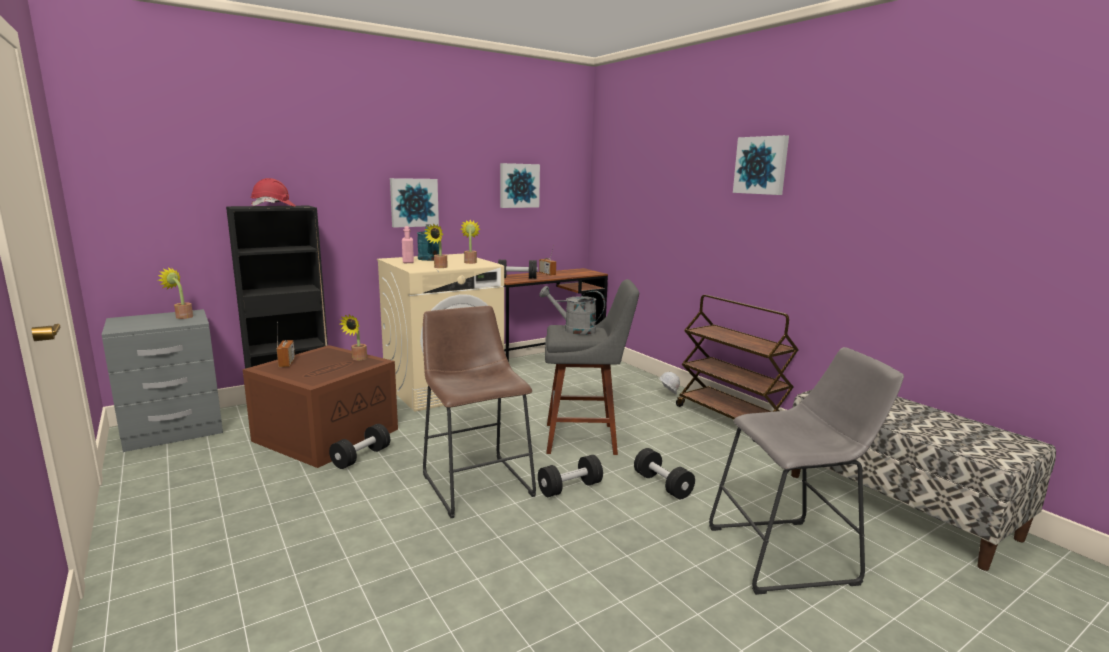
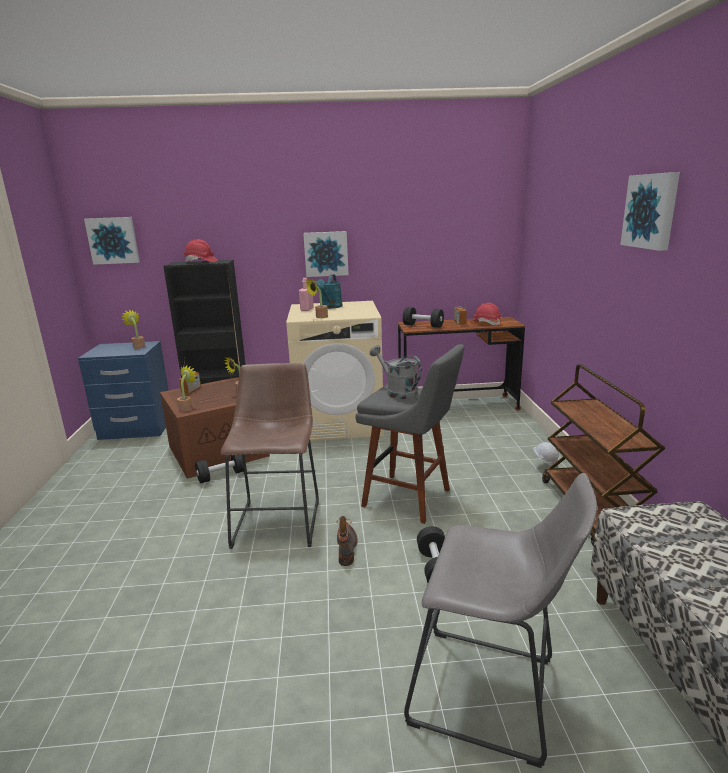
camera: 30 degrees right, 5 degrees up
(174, 431) = (136, 429): grey nightstand -> blue nightstand
(470, 262) = (358, 312): potted plant -> potted plant (187, 408)
(518, 185) = (434, 233): picture -> picture (113, 240)
(570, 488) = (347, 547): black dumbbell -> boot
(571, 273) = (485, 323): none -> red hard hat

